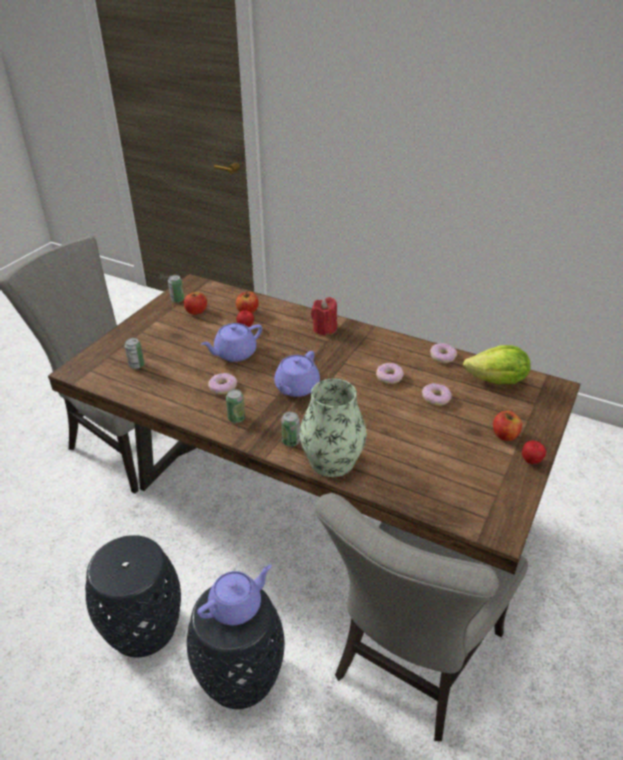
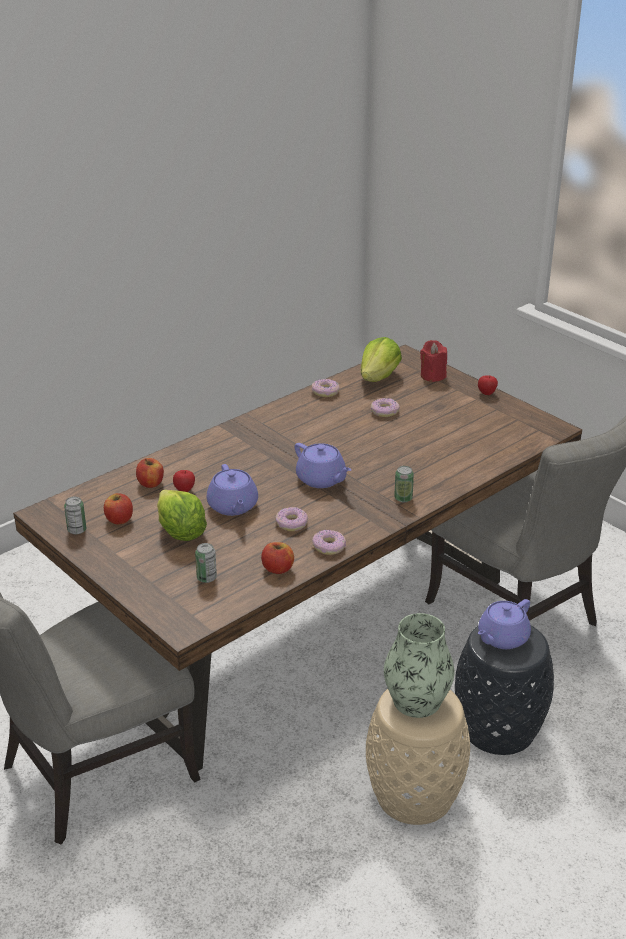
camera: 70 degrees left, 5 degrees down
(143, 628) = (415, 795): black stool -> beige stool
(189, 340) = (180, 533): none -> lettuce
(236, 418) = (350, 523): can -> none
(237, 606) = (502, 638): purple teapot -> purple teapot turned 120 degrees counterclockwise
(324, 329) = (228, 442): red candle -> red candle (432, 375)
(332, 461) = (441, 482): vase -> vase (416, 700)
(389, 377) = (338, 426): donut -> donut (329, 546)
(505, 435) = (451, 395): apple -> apple (278, 569)

